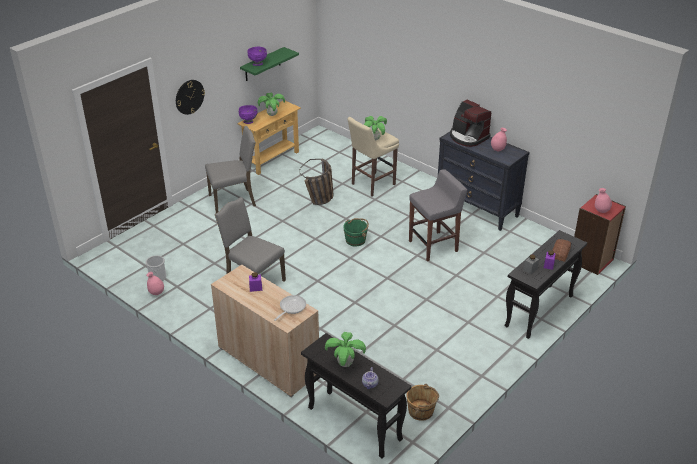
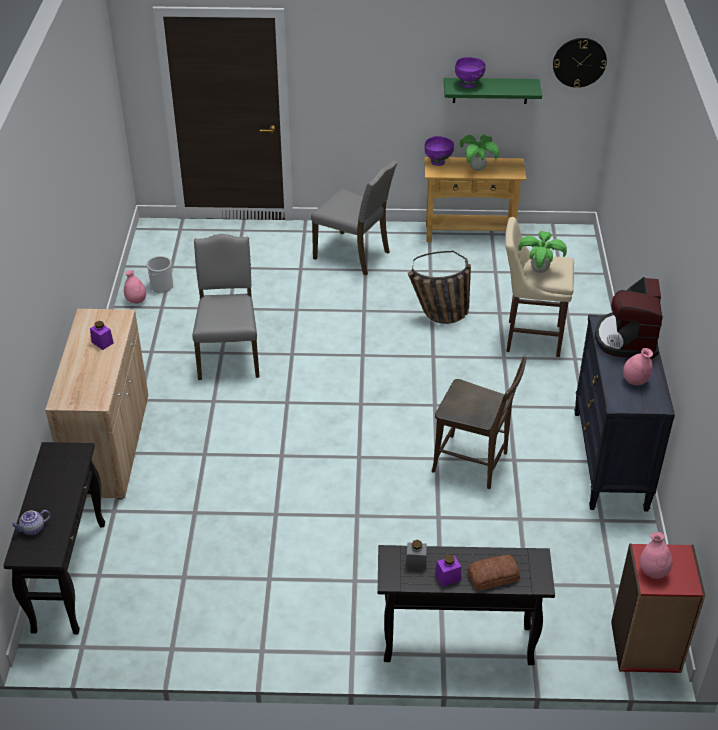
camera: 50 degrees right, 5 degrees up
(189, 97) = (342, 86): wall clock -> wall clock (579, 62)
(291, 308) = (92, 388): frying pan -> none
(345, 364) = (52, 489): potted plant -> none
(356, 240) = (400, 389): green bucket -> none
(421, 411) = (142, 626): brown bucket -> none
(434, 246) = (474, 463): grey stool -> brown chair

